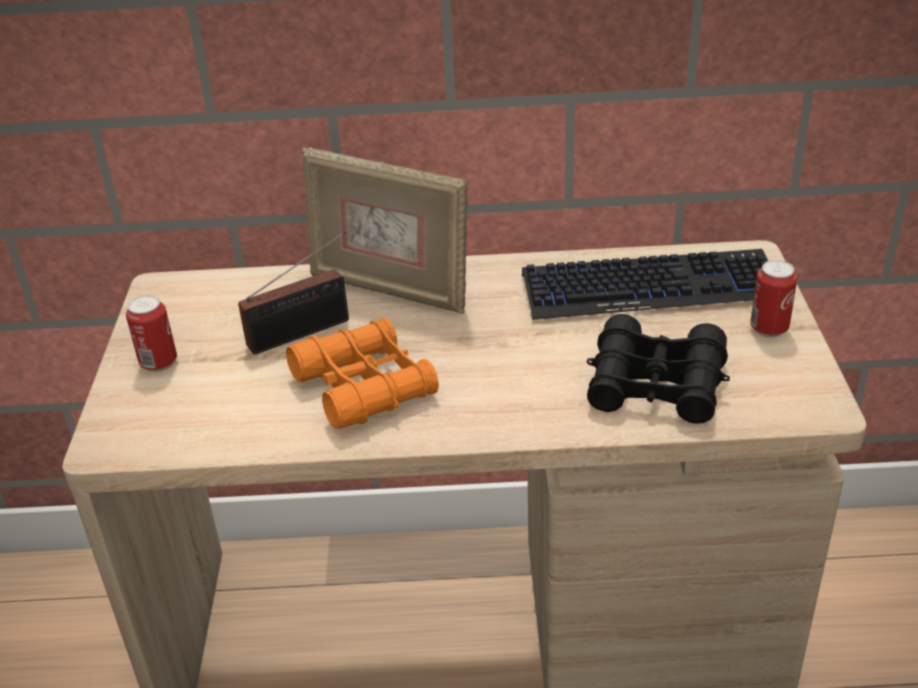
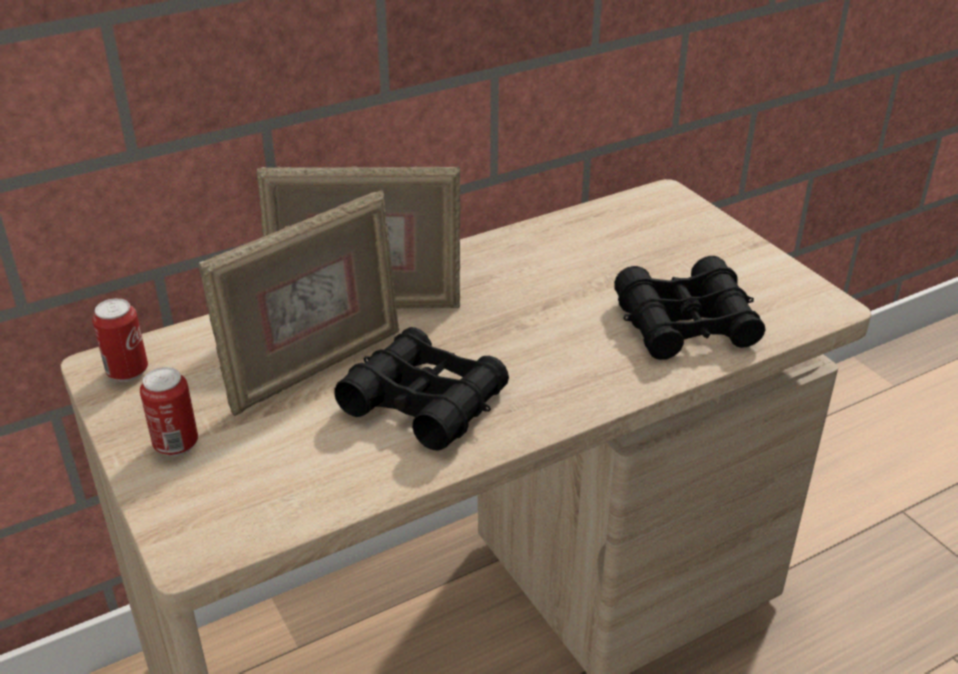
camera: 30 degrees left, 0 degrees up
(304, 332) = (314, 367): radio -> picture frame
(364, 386) = (424, 402): orange binoculars -> black binoculars
(650, 287) = (606, 242): keyboard -> none
(769, 329) = (732, 252): can -> can (128, 372)

